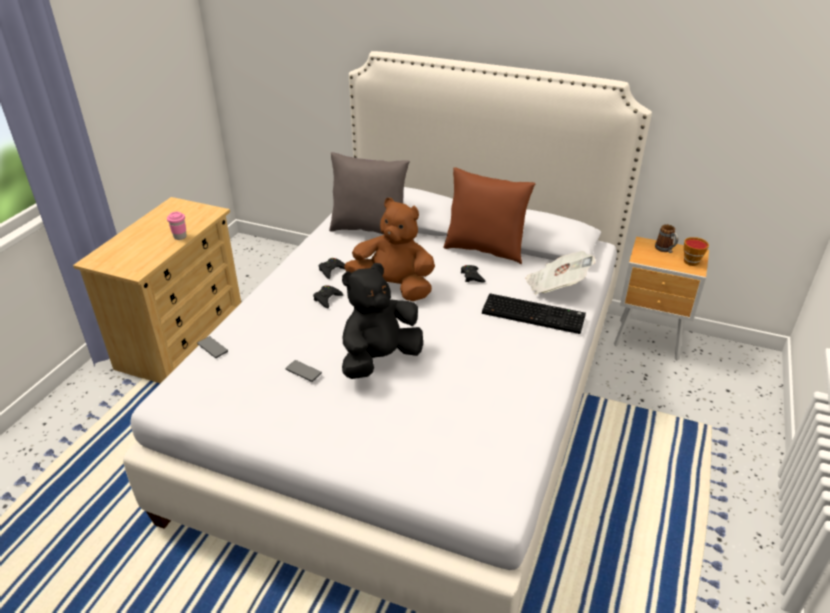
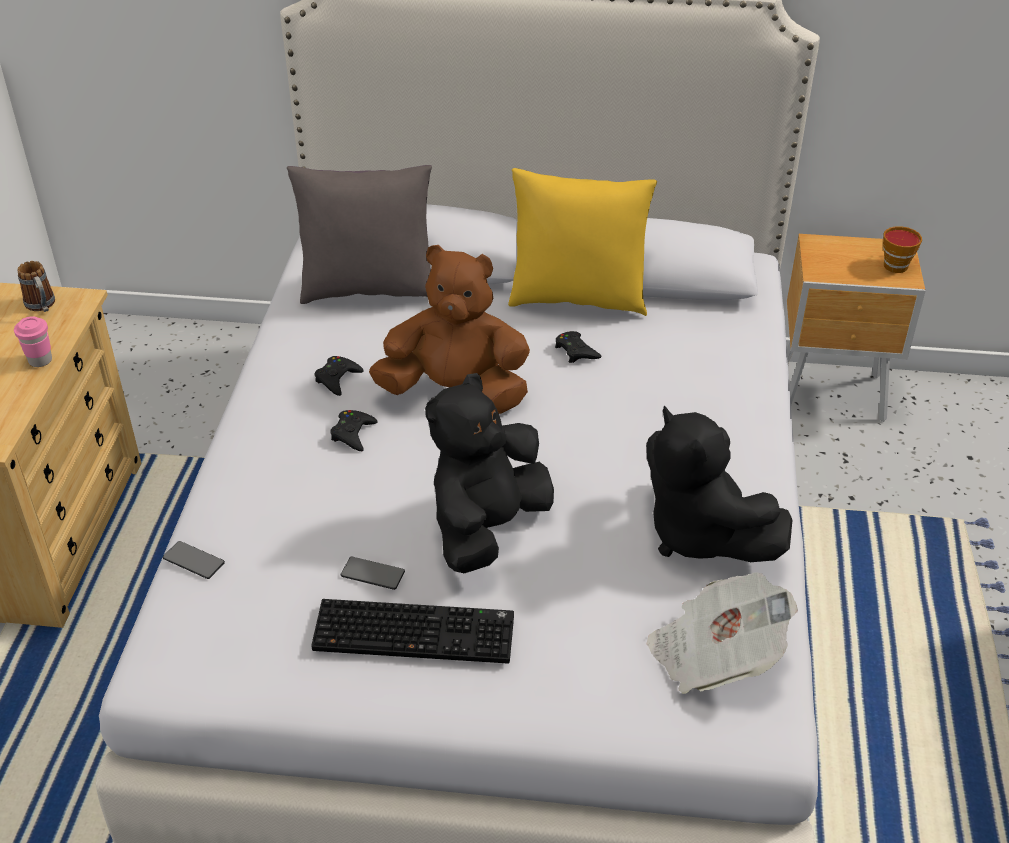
camera: 15 degrees left, 5 degrees up
(484, 250) = (577, 298): brown pillow -> yellow pillow
(504, 385) = (699, 533): none -> black plush toy
(534, 314) = (699, 402): keyboard -> keyboard (416, 631)
(556, 286) = (714, 346): newspaper -> newspaper (715, 655)
(665, 250) = (851, 251): mug -> mug (42, 306)

